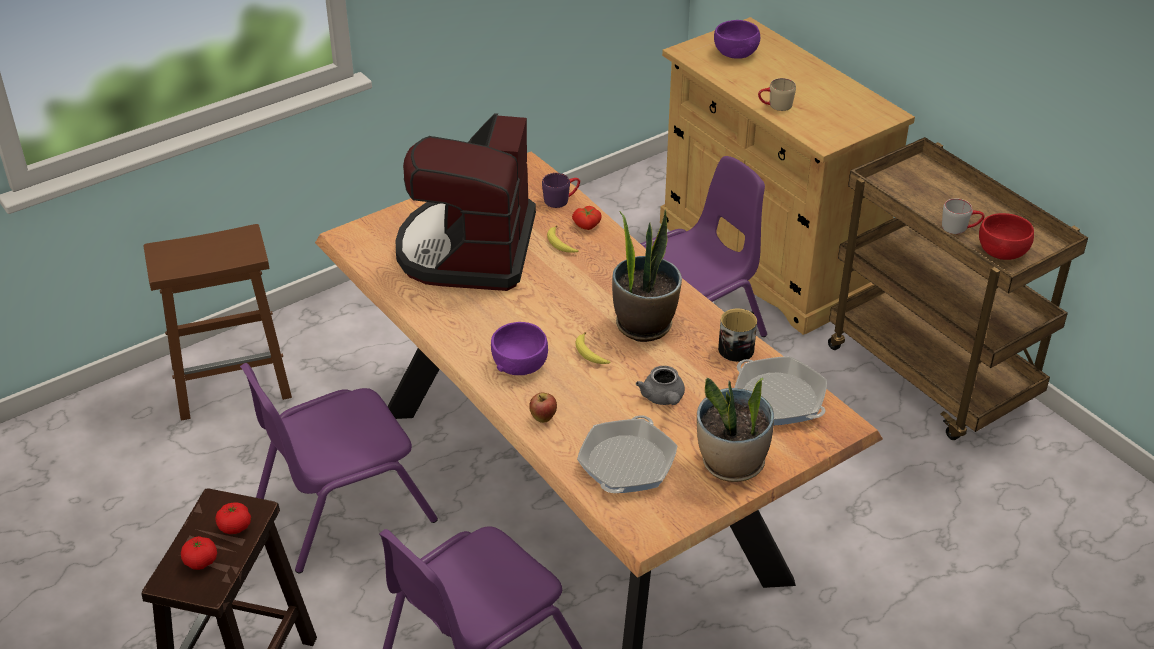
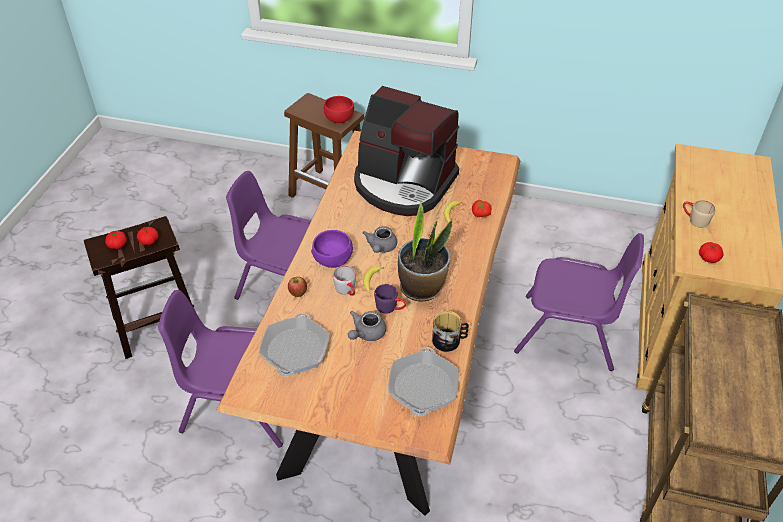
camera: 50 degrees right, 5 degrees up
(468, 249) = (403, 184): coffee machine -> coffee machine turned 120 degrees counterclockwise
(548, 320) = (381, 248): none -> grey teapot
(561, 199) = (490, 191): purple mug -> purple mug (391, 307)
(627, 463) = (295, 350): frying pan -> frying pan turned 120 degrees clockwise
(732, 464) = (340, 398): potted plant -> none
(736, 52) = (722, 172): purple bowl -> none
(831, 129) = (708, 258): none -> tomato
(960, 227) = (719, 386): grey mug -> grey mug (347, 291)
(1003, 250) = (726, 425): red bowl -> red bowl (339, 118)

